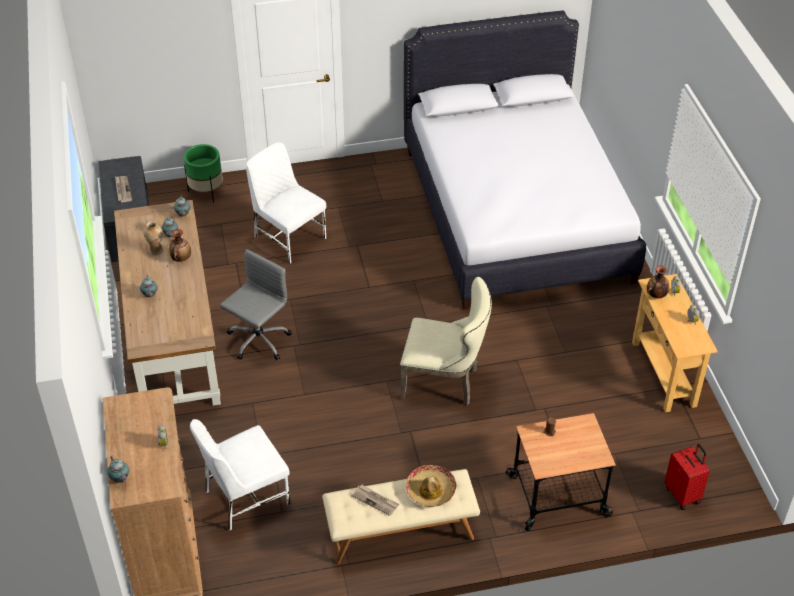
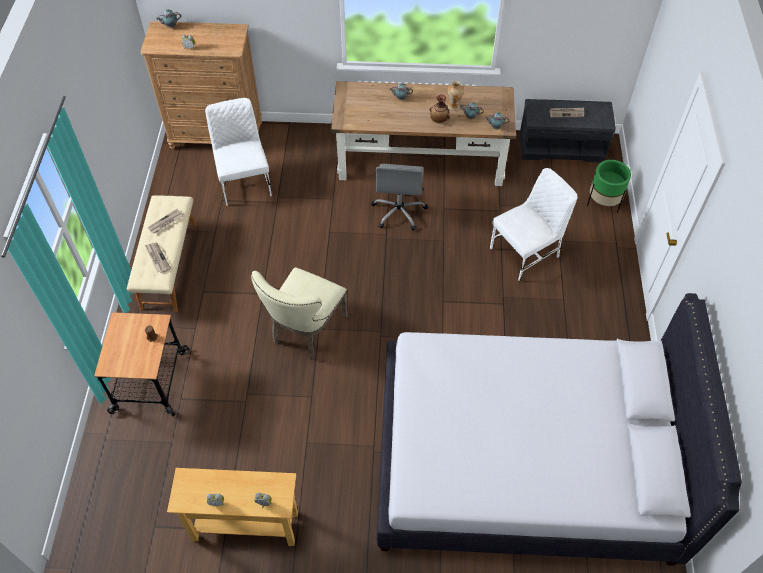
camera: 105 degrees right, 10 degrees up
(258, 341) = (399, 211): grey office chair -> grey office chair turned 45 degrees clockwise
(430, 490) = (157, 258): hat -> newspaper
(656, 295) = (266, 482): vase -> none
(683, 494) = (102, 483): red suitcase -> none

